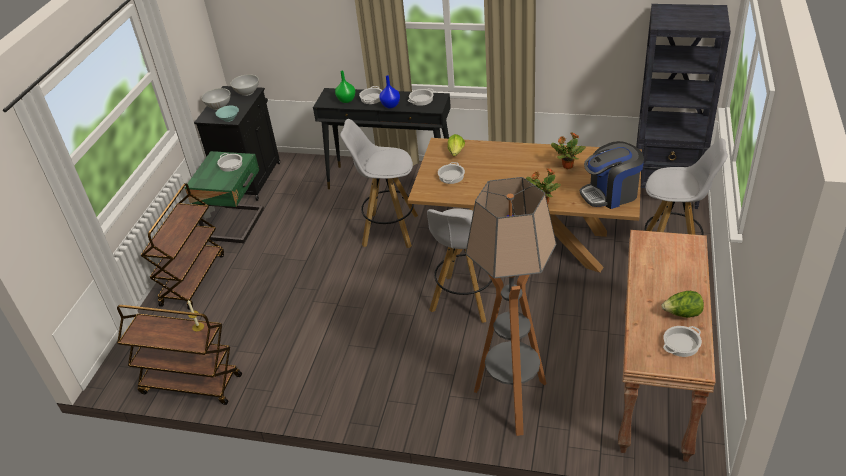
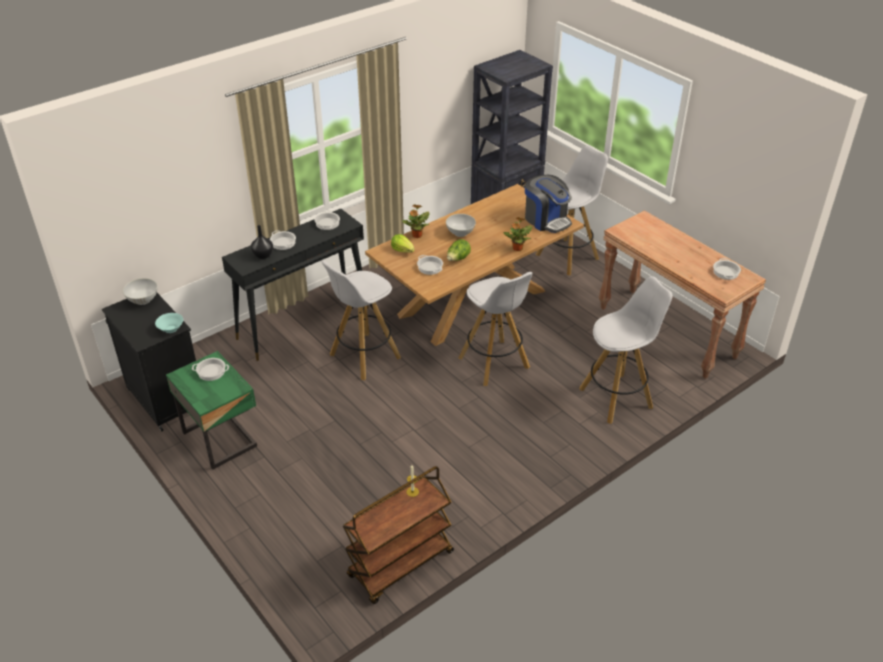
camera: 55 degrees left, 0 degrees up
(193, 279) = (259, 503): brown cart -> none
(219, 106) = (137, 326): white bowl -> white bowl (460, 233)
(347, 100) = (263, 255): green vase -> black vase
(391, 105) = (310, 240): blue vase -> none
(512, 401) = (617, 398): floor lamp -> white stool
(567, 166) = (492, 218): potted plant -> potted plant (416, 235)
(610, 194) = (546, 220): coffee machine -> coffee machine turned 60 degrees counterclockwise
(682, 314) = (702, 257): lettuce -> lettuce (458, 259)

